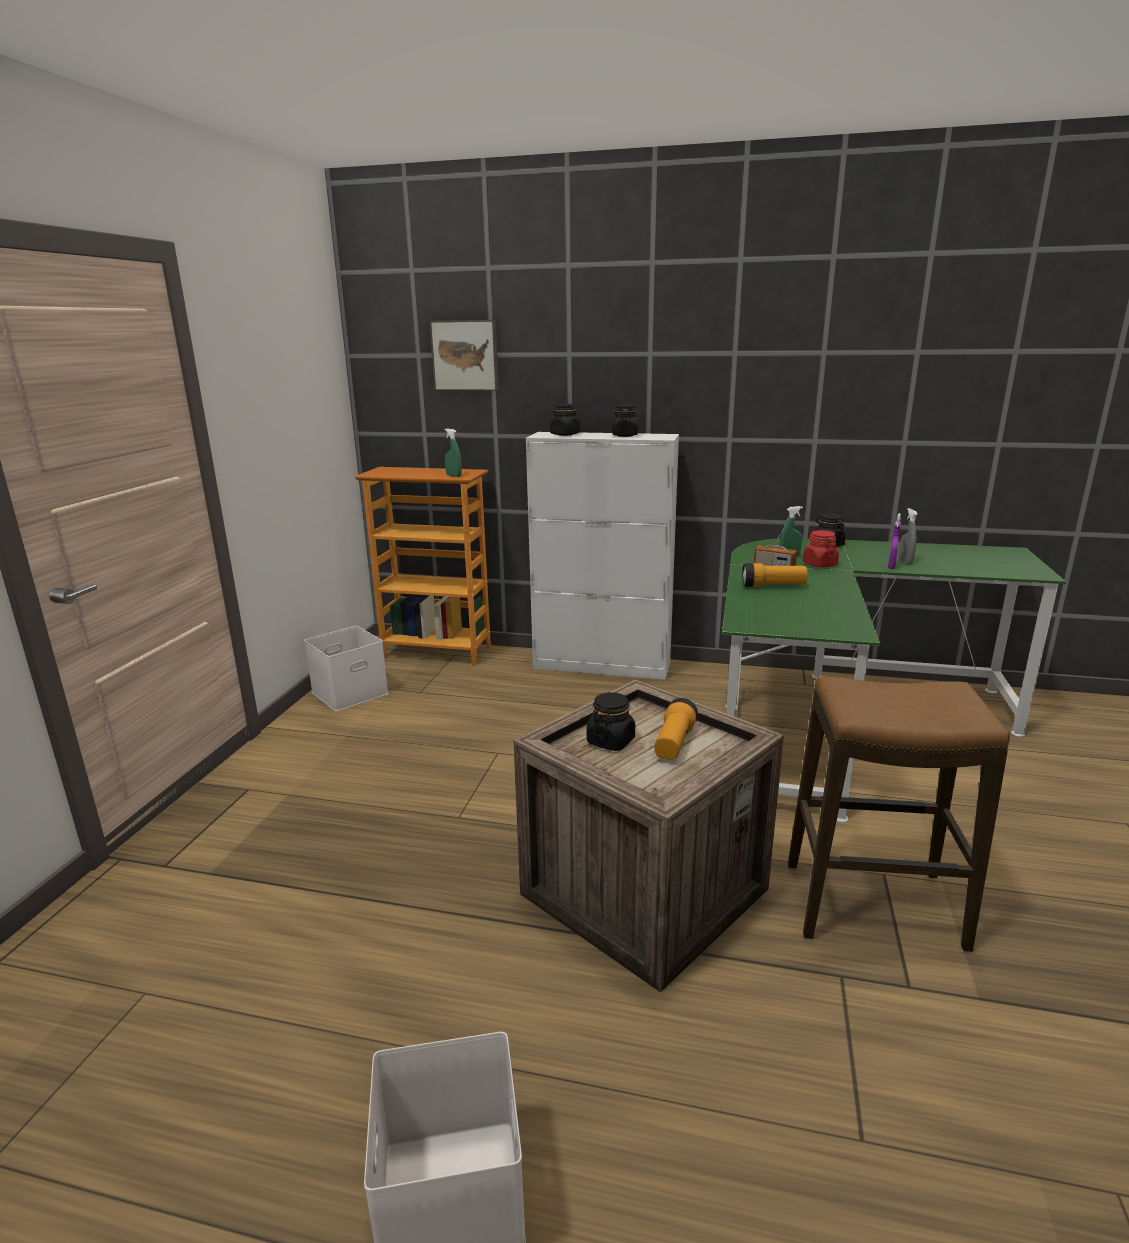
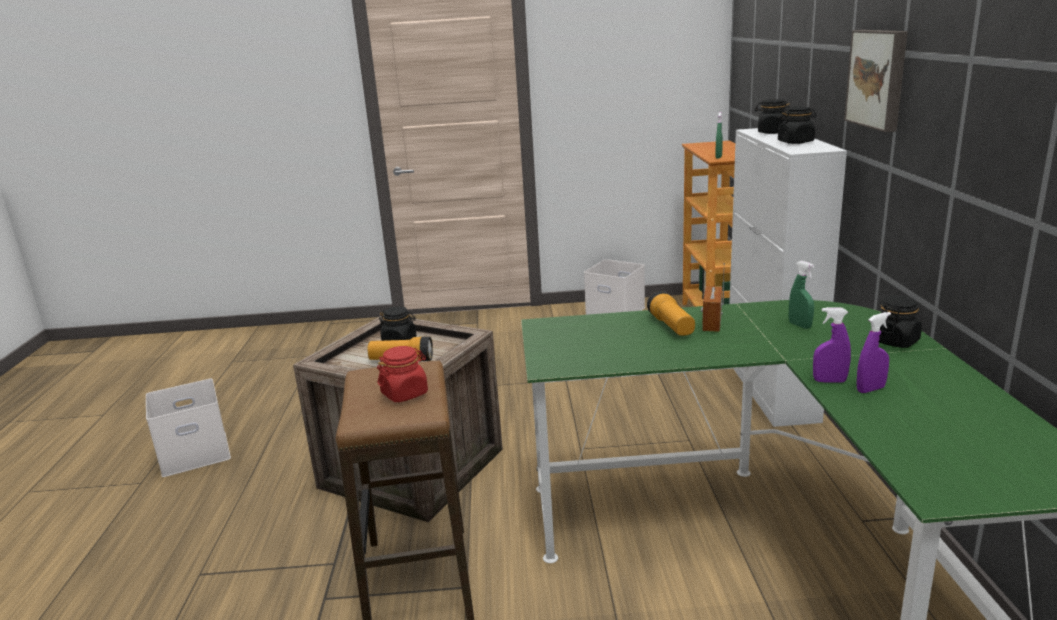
camera: 75 degrees right, 0 degrees up
(466, 355) = (767, 42): picture -> picture (879, 78)
(819, 564) = (787, 341): red jar -> red jar (405, 393)
(905, 562) = (870, 389): grey spray bottle -> purple spray bottle

